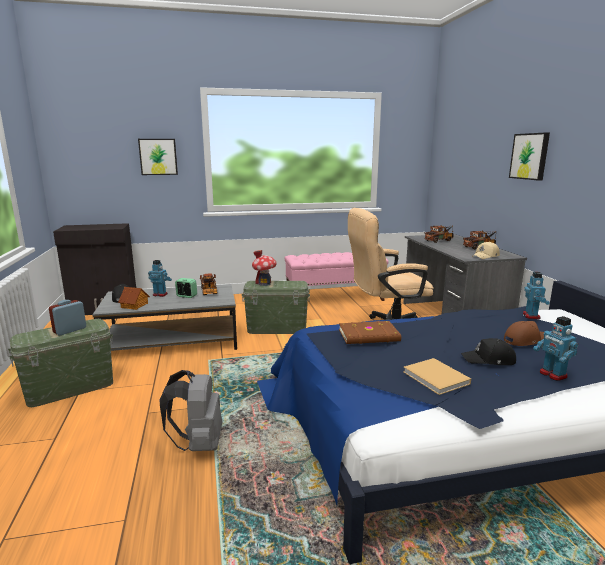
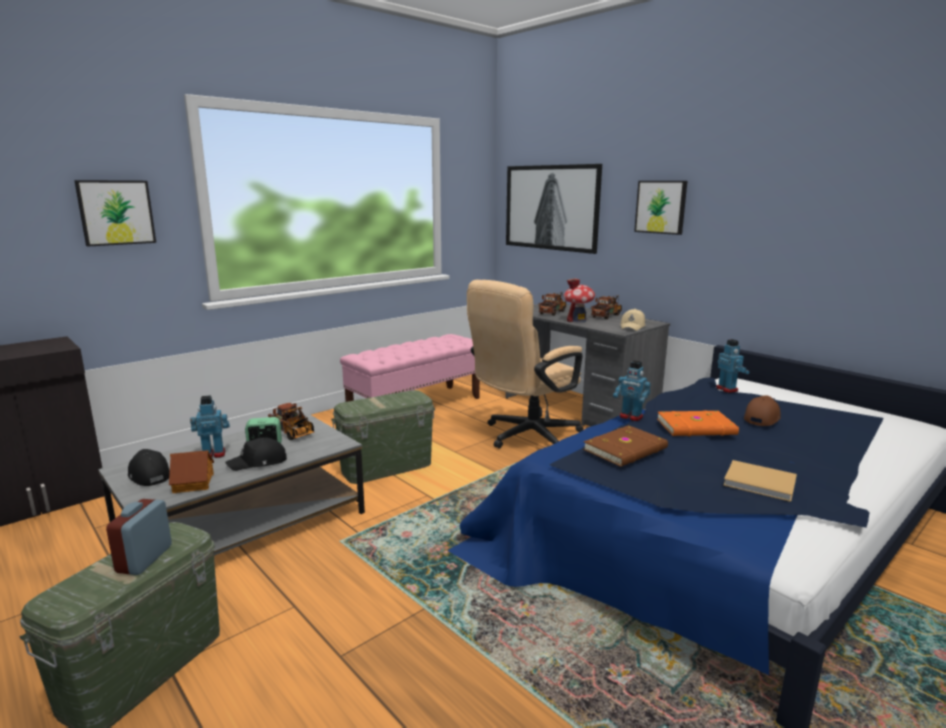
camera: 30 degrees left, 0 degrees up
(198, 444) = (473, 672): grey backpack -> none
(264, 283) = (367, 404): toy house -> toy house (577, 320)
(450, 334) = (697, 427): none -> orange book
(461, 158) = (551, 207): none -> picture
(489, 360) = (767, 448): black cap -> black cap (258, 462)
(552, 375) = (831, 450): toy robot -> toy robot (630, 417)

